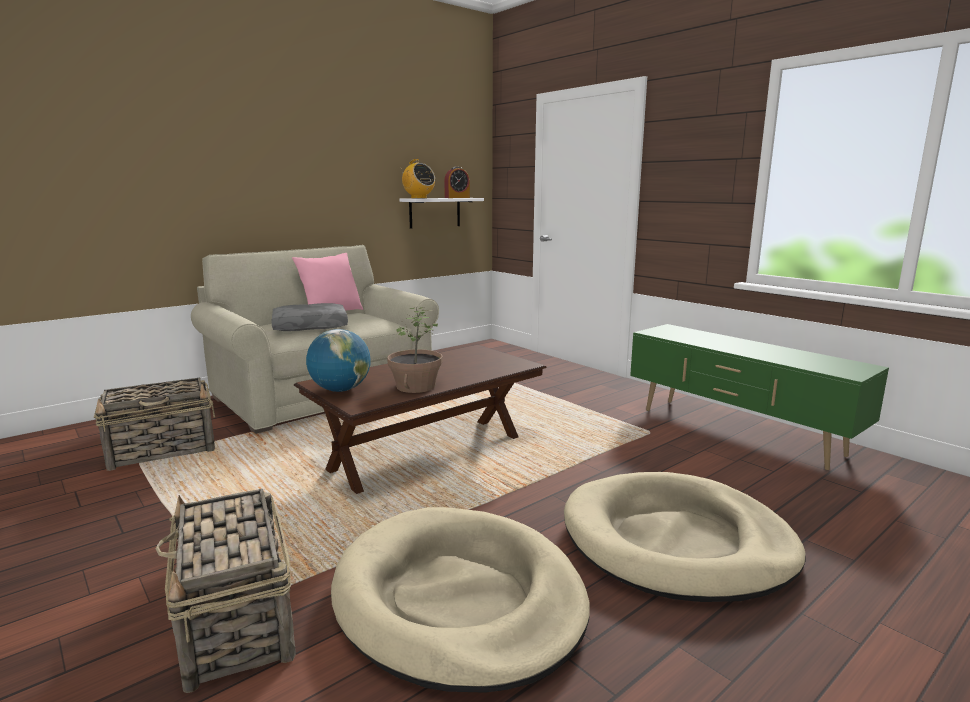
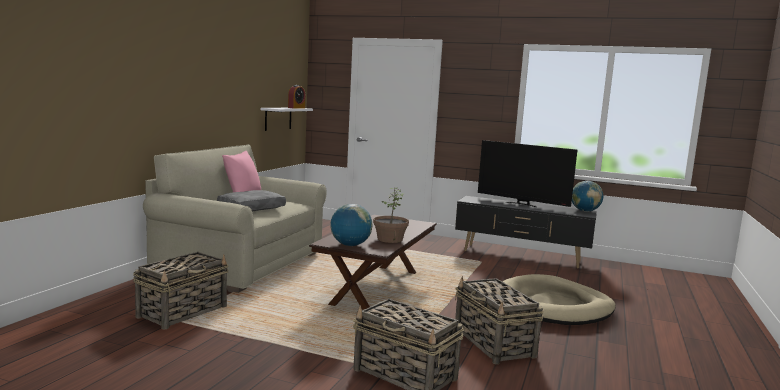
camera: 30 degrees left, 5 degrees down
(418, 198) = (277, 108): radio -> none
(459, 599) = (494, 344): beige dog bed -> basket
(737, 432) = (521, 256): green tv stand -> black tv stand
(744, 344) = (522, 204): none -> television
(858, 366) = (585, 211): none -> globe

